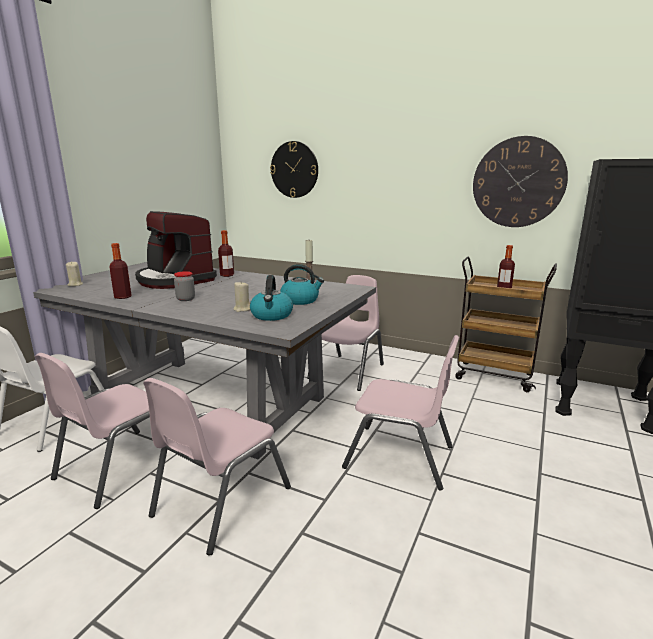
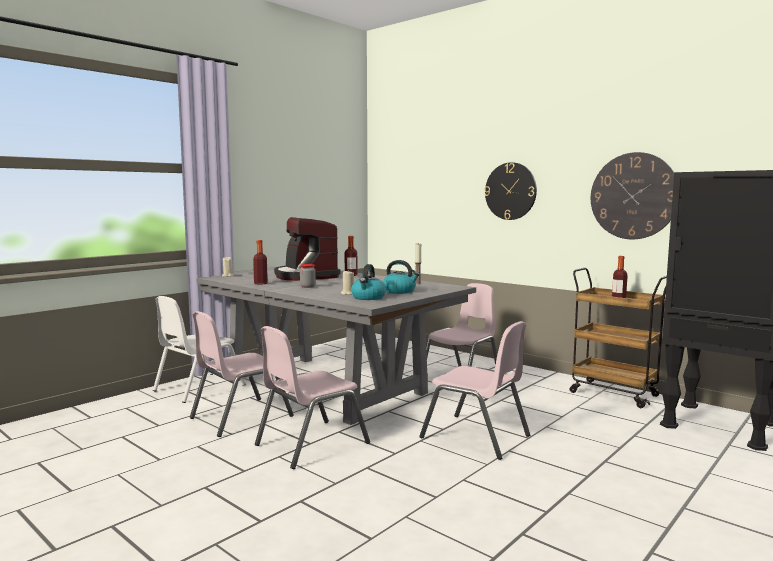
camera: 15 degrees right, 10 degrees down
(294, 169) = (430, 186): wall clock -> wall clock (510, 191)

